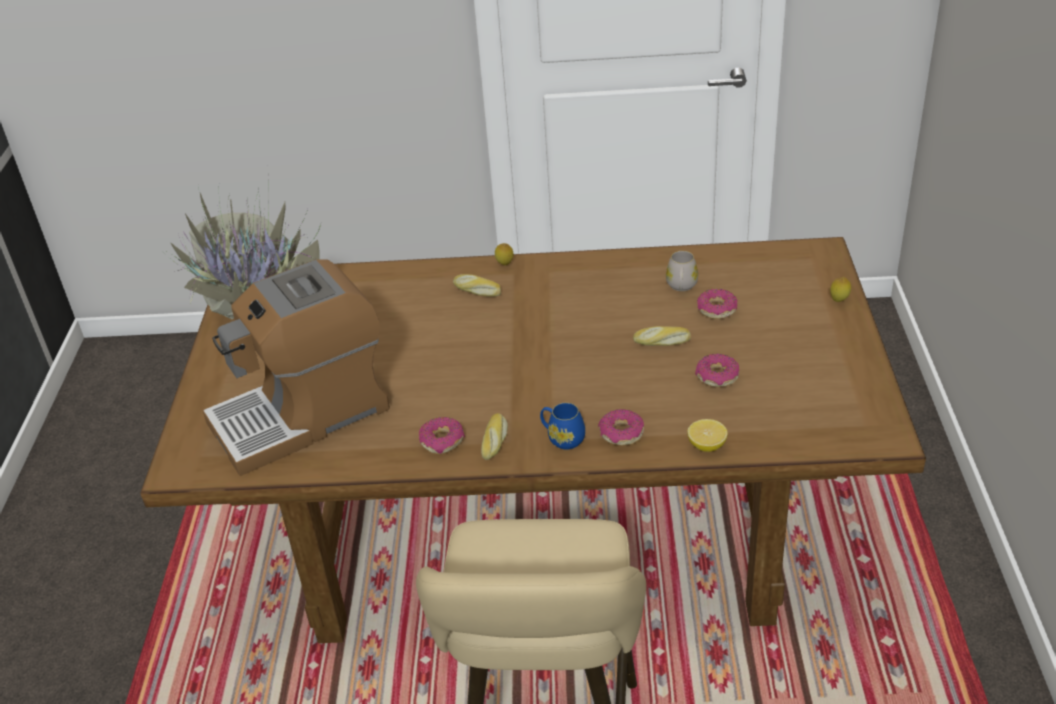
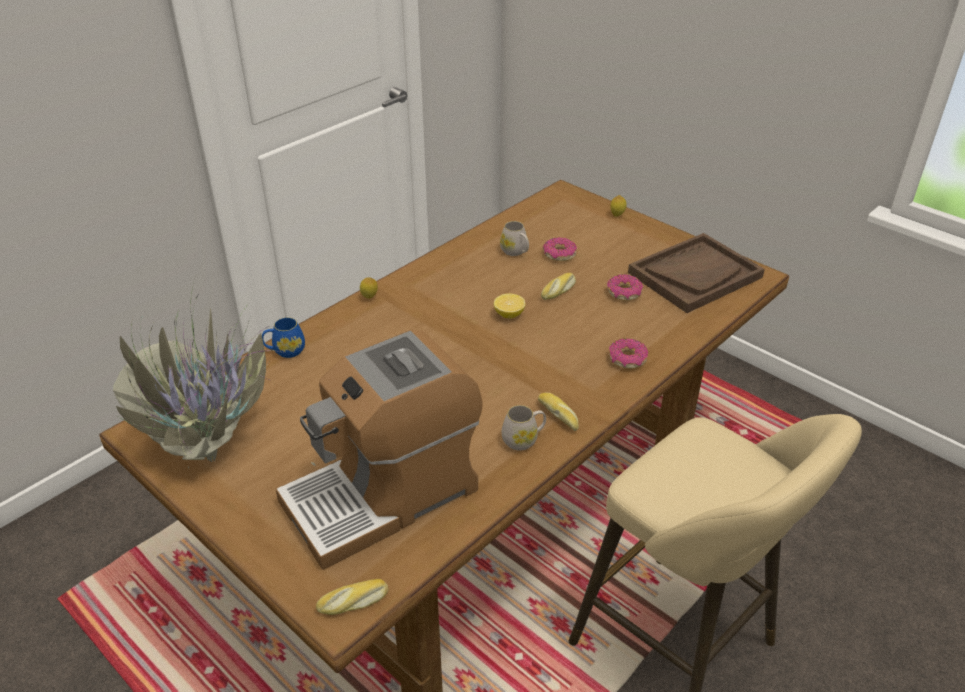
camera: 50 degrees left, 0 degrees up
(302, 415) = (383, 494): coffee machine -> coffee machine turned 45 degrees clockwise
(442, 441) = (523, 439): donut -> white mug
(476, 291) = (377, 326): bread -> bread (353, 603)
(562, 438) = (597, 385): blue mug -> blue mug (285, 351)
(707, 446) = (684, 335): lemon -> lemon (509, 314)
(817, 399) = (695, 275): none -> brown tray

